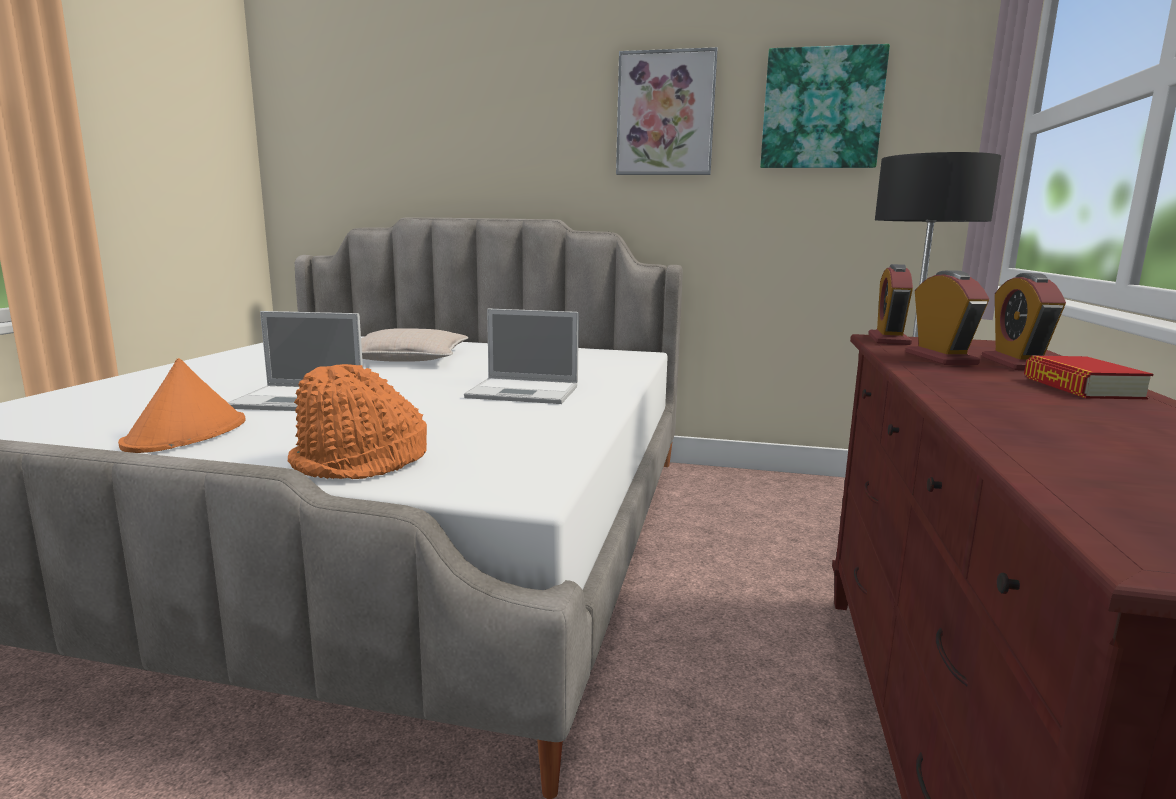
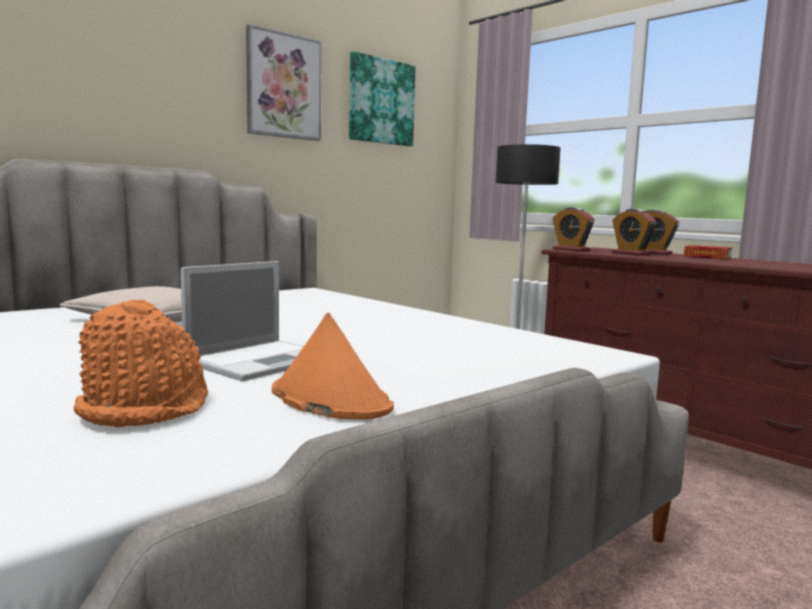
camera: 55 degrees left, 5 degrees down
(361, 463) = (512, 370): orange hat -> orange hat (146, 408)
(525, 392) = (372, 320): laptop -> none
(940, 358) = (631, 254): alarm clock -> alarm clock turned 150 degrees counterclockwise

